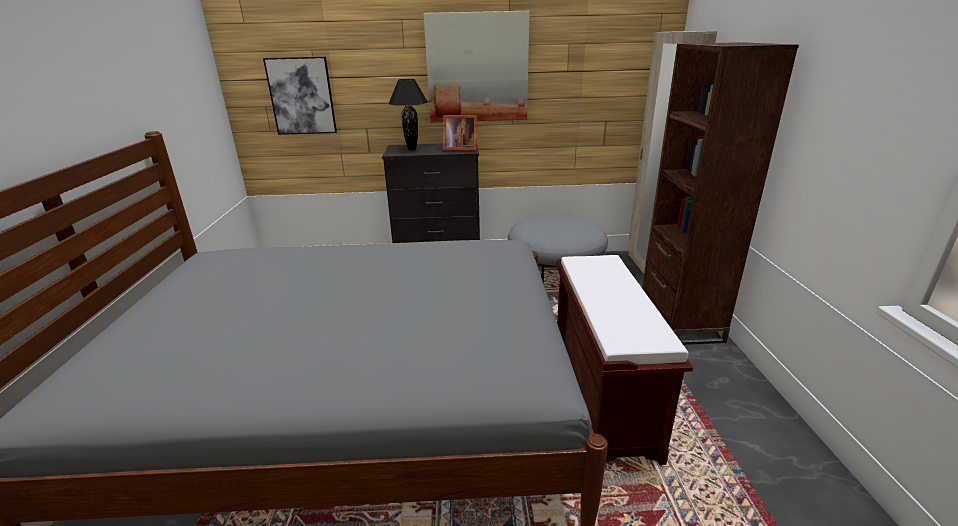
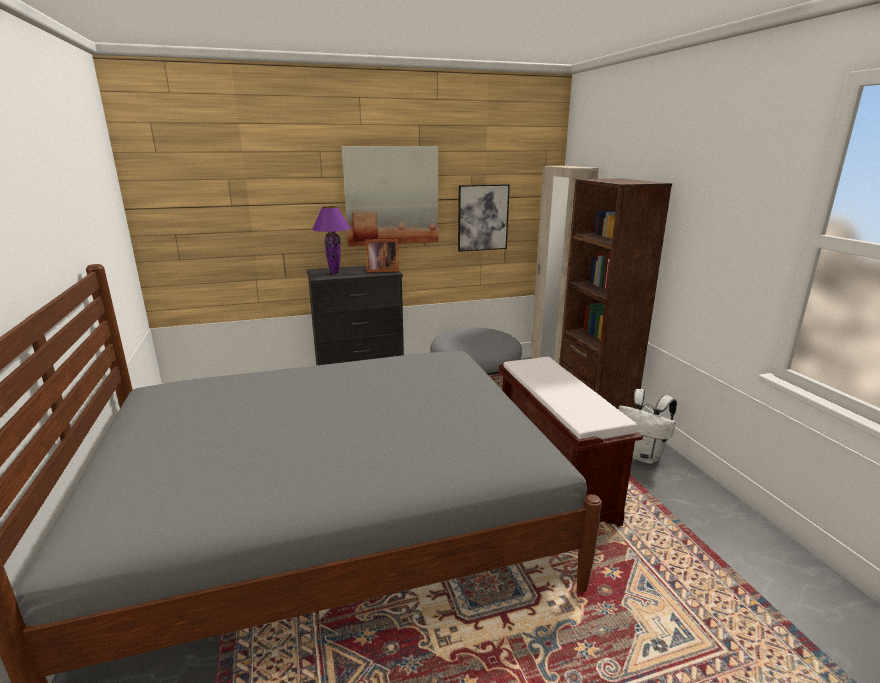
camera: 15 degrees left, 5 degrees down
(301, 96) = (216, 223): picture -> picture (482, 217)
(412, 149) = (334, 272): black table lamp -> purple table lamp
(721, 381) = (641, 455): none -> white backpack

